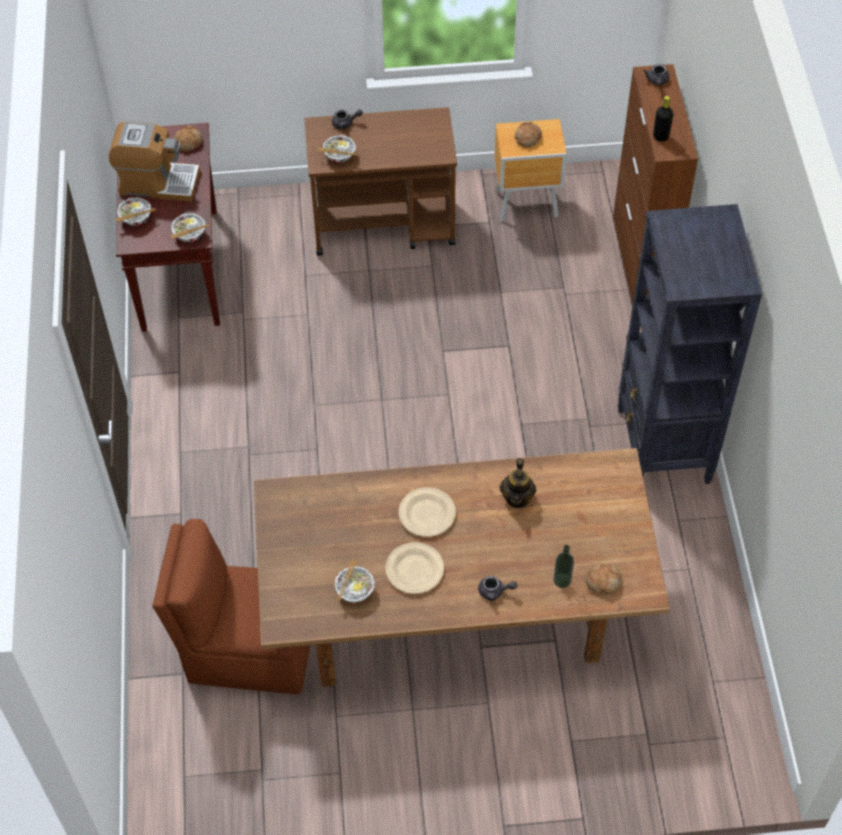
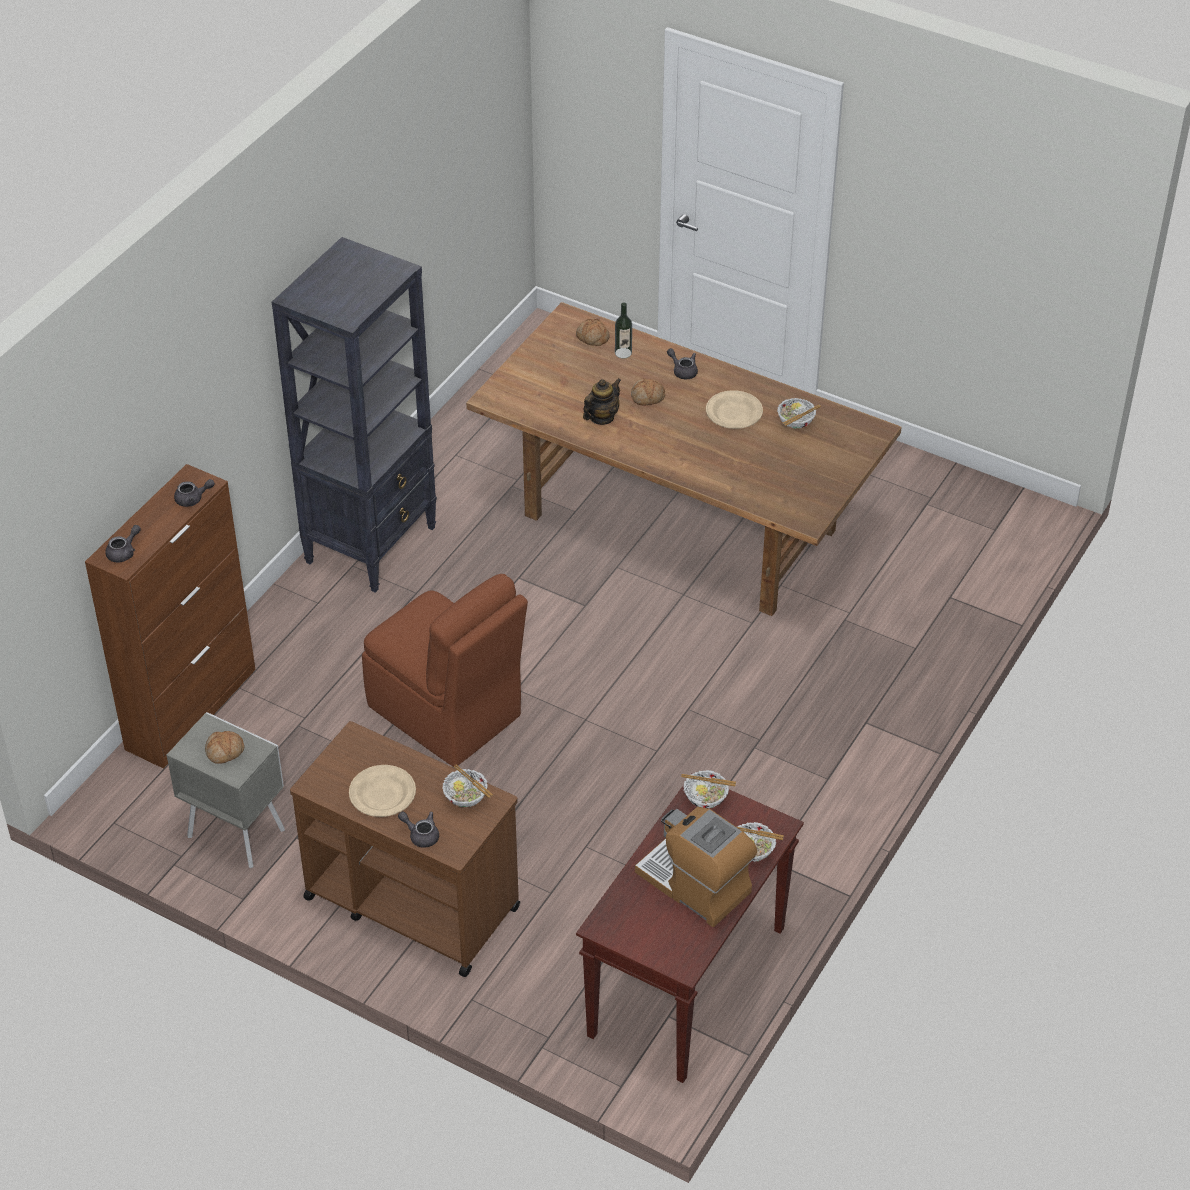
camera: 145 degrees left, 10 degrees down
(188, 142) = (620, 918): bread -> bread (647, 397)
(247, 648) = (879, 586): brown chair -> brown chair (447, 713)
(427, 514) = (687, 442): beige plate -> beige plate (382, 794)
(528, 205) = (235, 832): brown nightstand -> grey nightstand
(660, 136) = (193, 499): black bottle -> grey teapot

